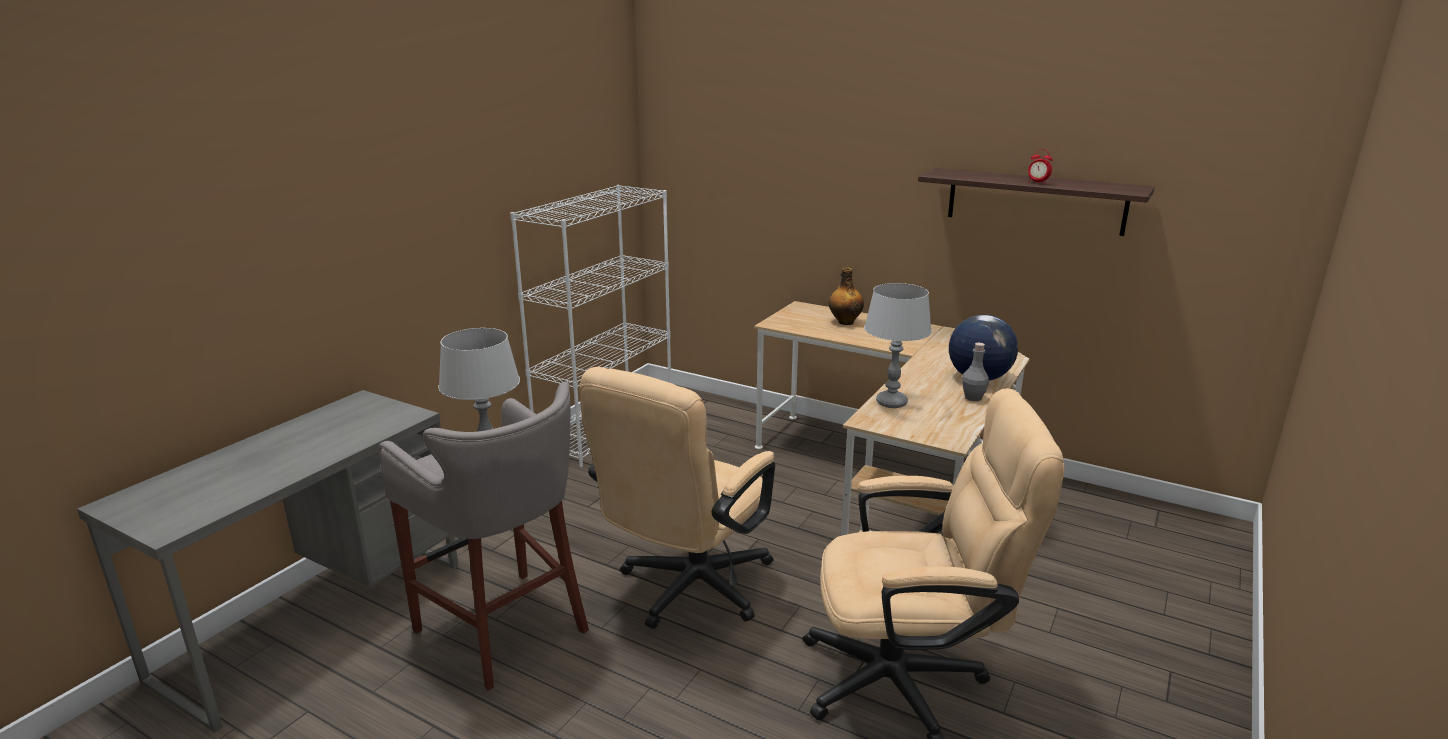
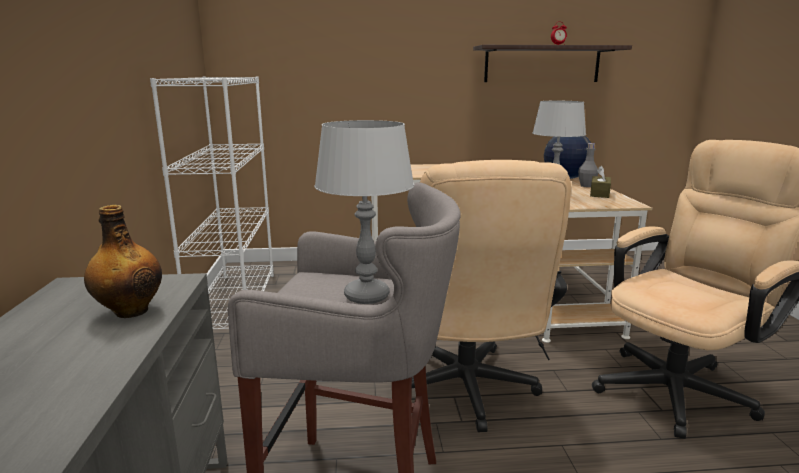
camera: 35 degrees left, 5 degrees down
(845, 322) = (427, 169): bottle -> bottle (130, 311)
(956, 415) = (599, 193): none -> brown tissue box

